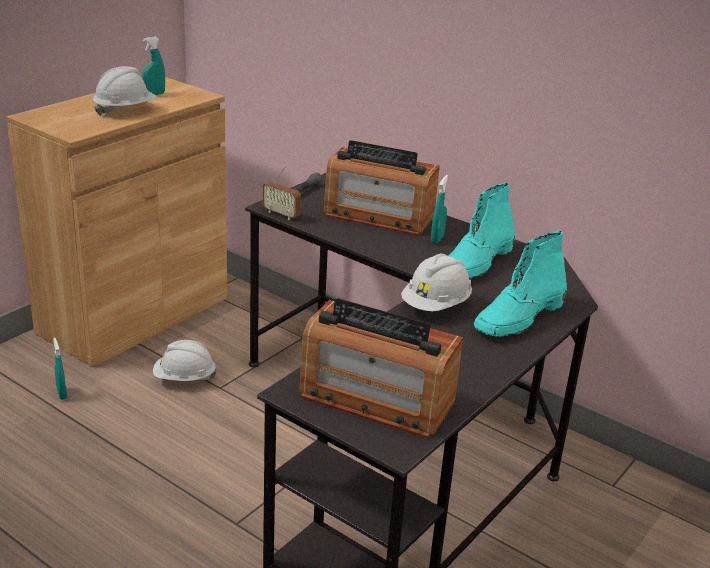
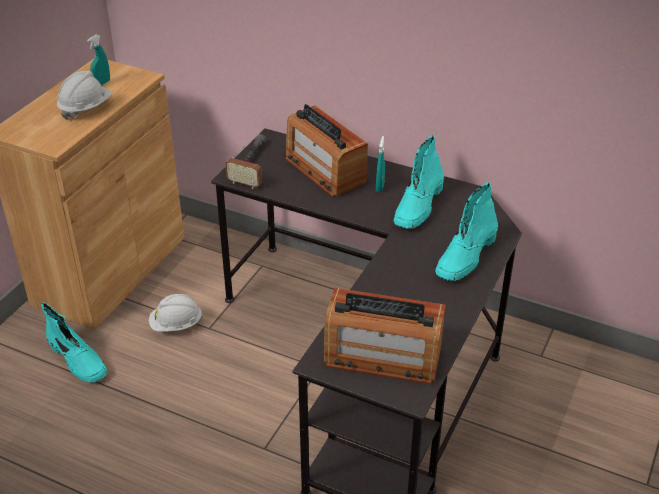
camera: 10 degrees left, 10 degrees up
(62, 394) = (78, 360): turquoise spray bottle -> turquoise boot
(378, 216) = (325, 170): radio -> radio turned 45 degrees clockwise
(436, 305) = (399, 257): white hard hat -> none

